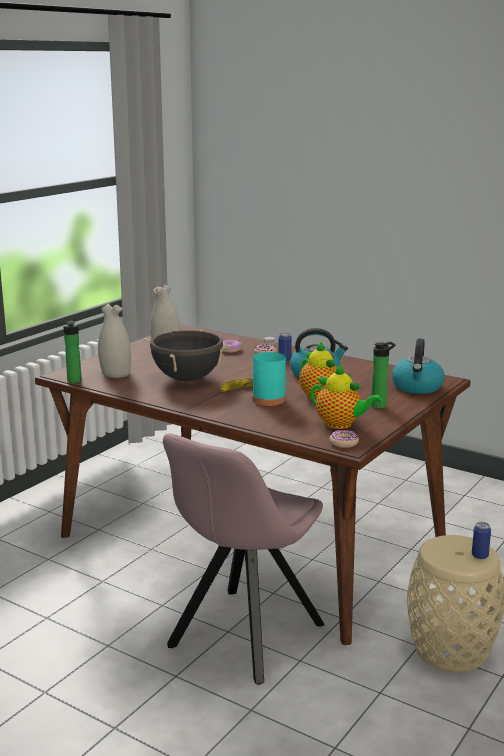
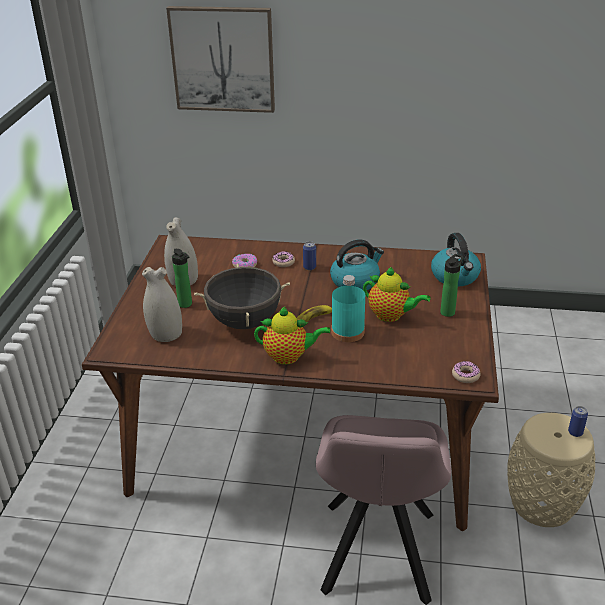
camera: 25 degrees left, 15 degrees up
(74, 381) = (133, 359): bottle -> bottle (186, 305)
(289, 186) = (223, 59): none -> picture
(341, 424) = (440, 349): teapot -> teapot (289, 356)

